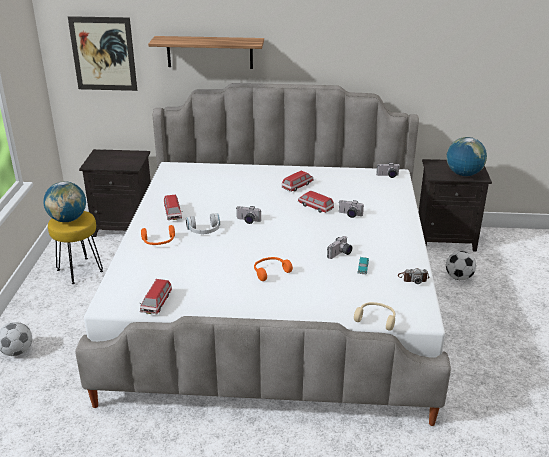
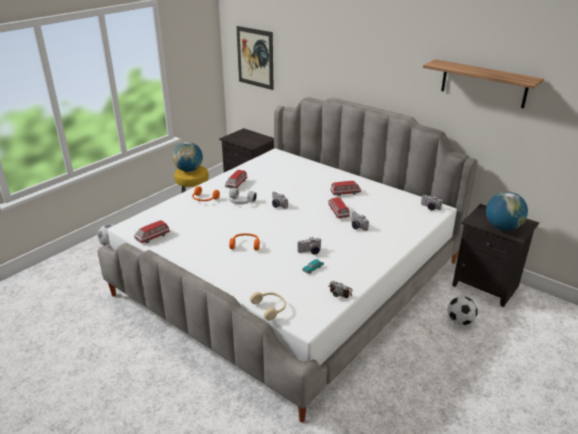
camera: 35 degrees right, 0 degrees up
(209, 52) = (321, 69): shelf -> shelf (483, 83)

